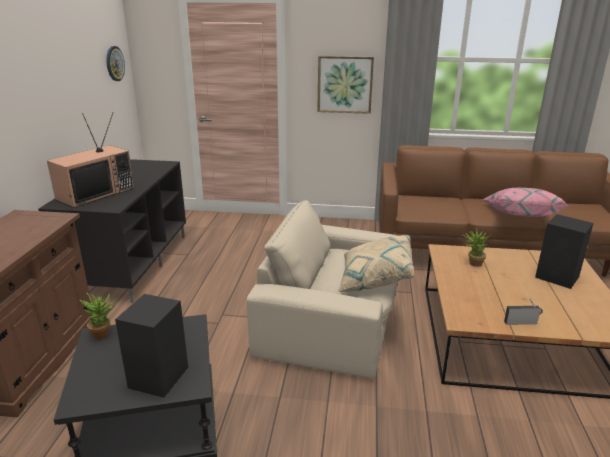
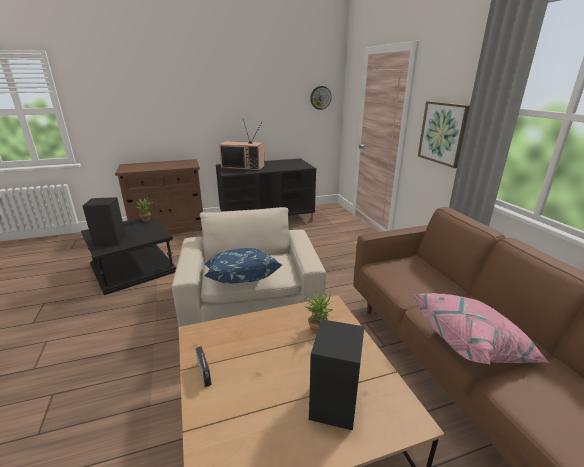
camera: 65 degrees right, 0 degrees up
(374, 279) = (241, 277): beige pillow -> blue pillow

